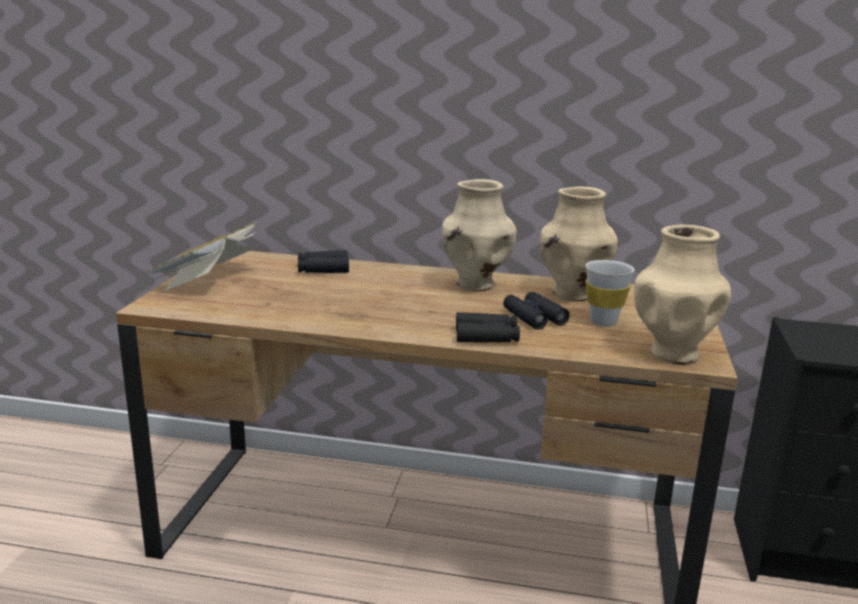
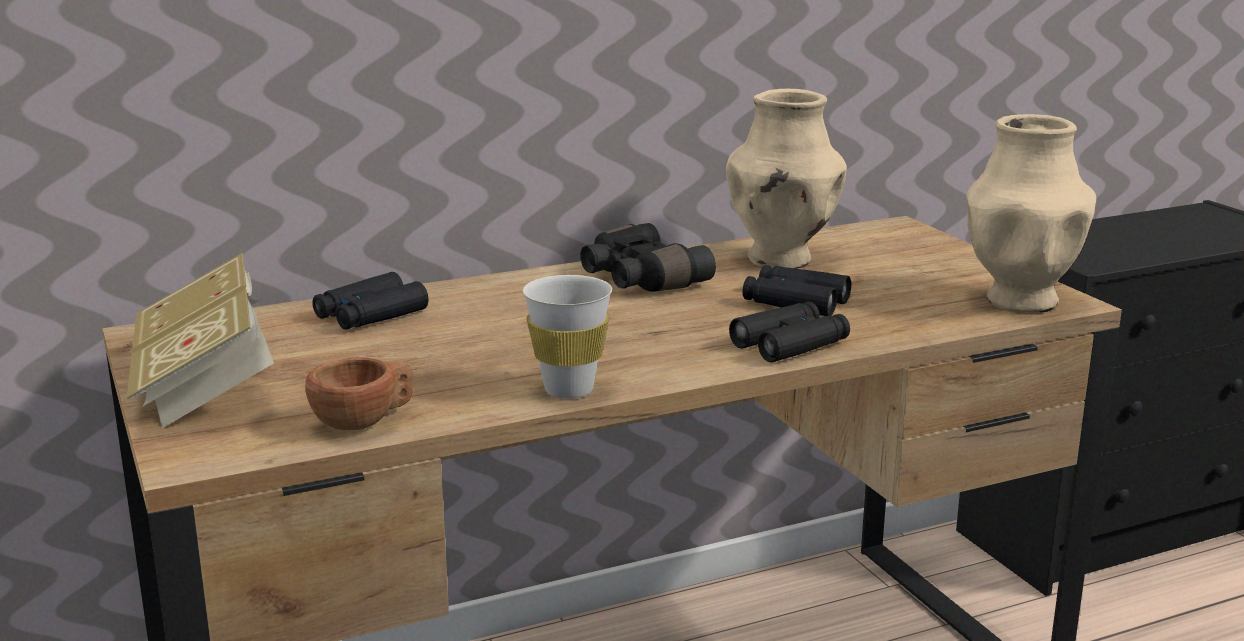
camera: 35 degrees left, 0 degrees up
(234, 312) = (365, 421): none -> brown cup
(475, 285) = (639, 279): beige vase -> black binoculars
(603, 322) = (881, 285): white cup -> white cup (569, 390)

